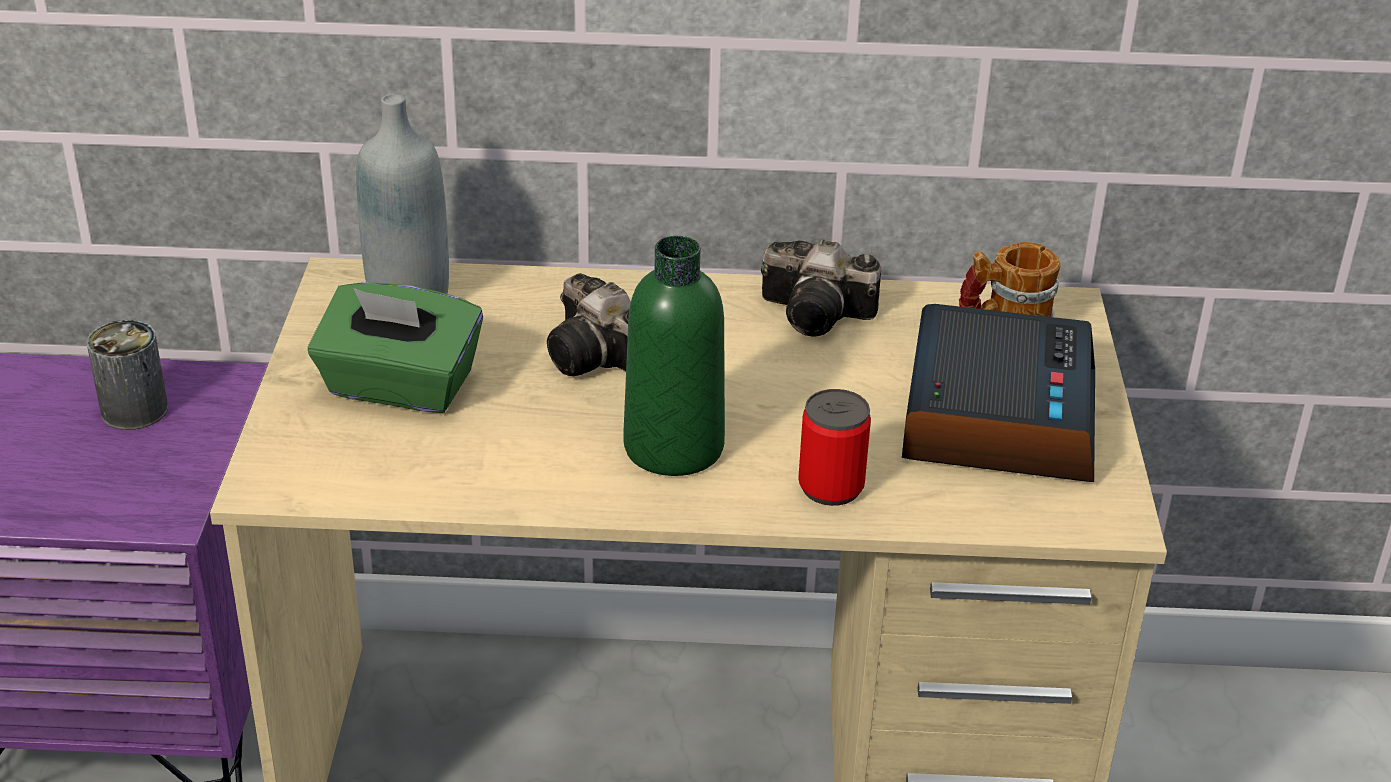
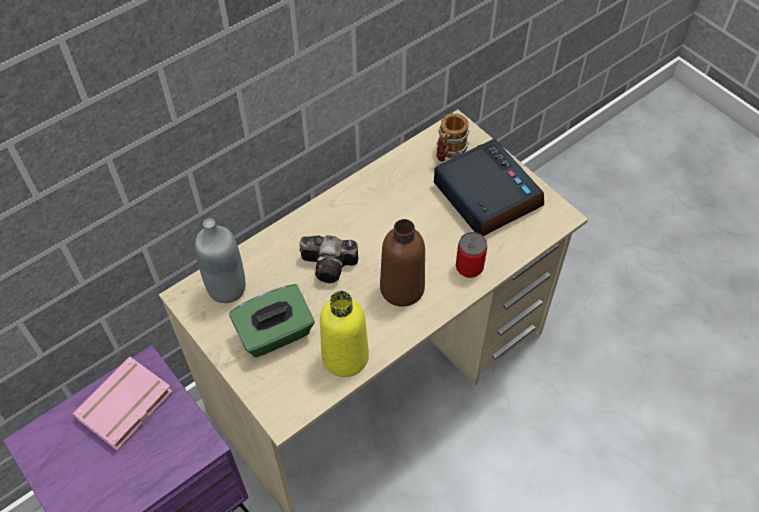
camera: 40 degrees left, 20 degrees up
(134, 410) = (125, 408): can -> pink book
(460, 473) = (345, 357): none -> yellow bottle
(673, 447) = (402, 288): green bottle -> brown bottle
(821, 315) = (383, 187): camera -> none

